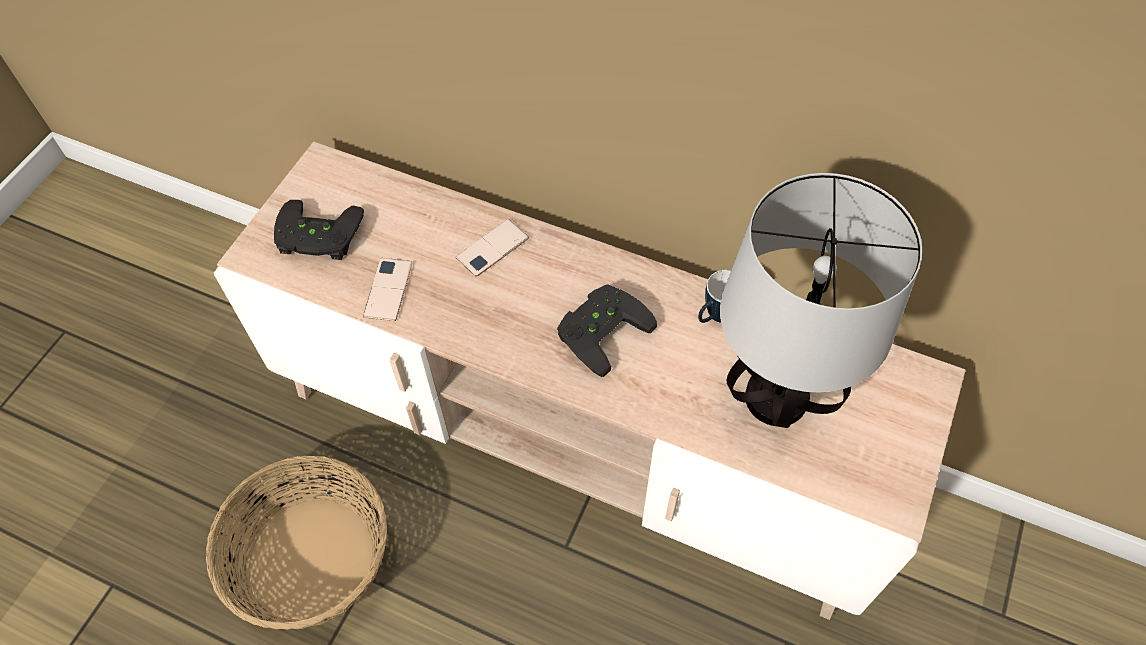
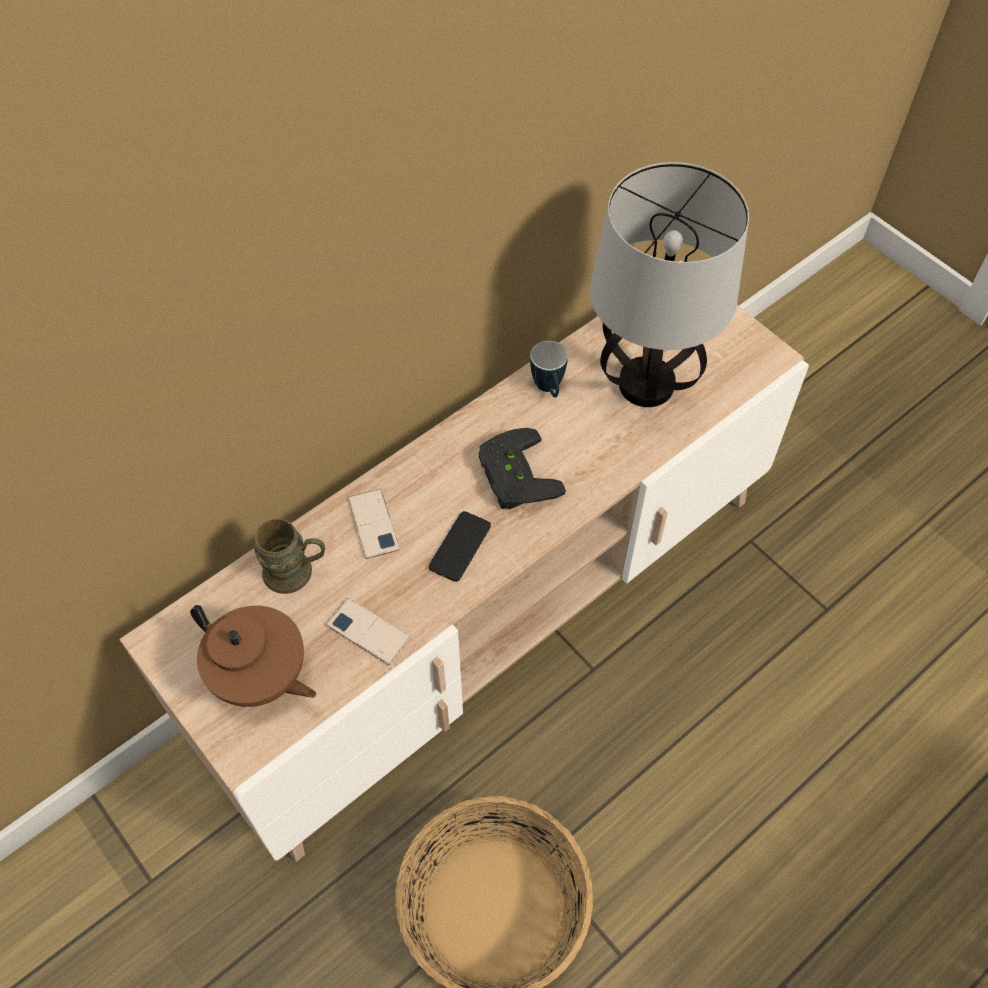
camera: 65 degrees left, 0 degrees up
(317, 238) = (260, 677): black game controller -> brown teapot
(420, 218) = (297, 572): none -> brown mug
(502, 319) = (460, 546): none -> phone

